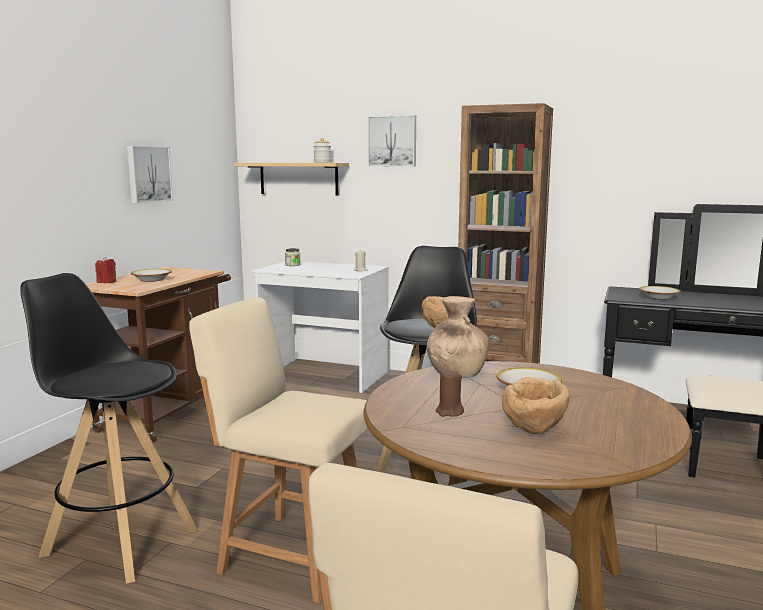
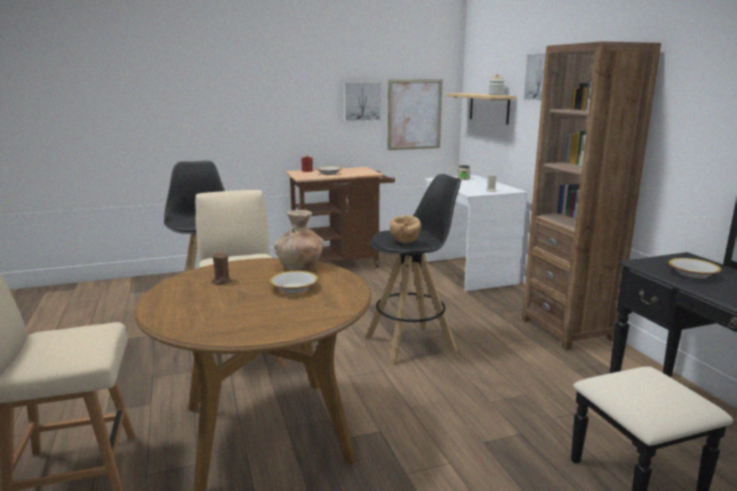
camera: 50 degrees right, 5 degrees up
(200, 191) = (414, 114): none -> picture
(534, 431) = (213, 305): brown bowl -> none

